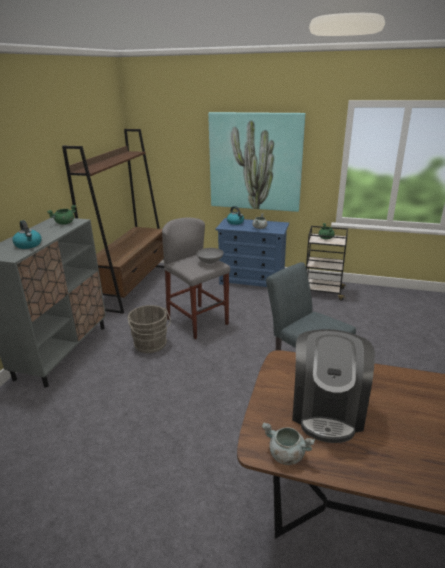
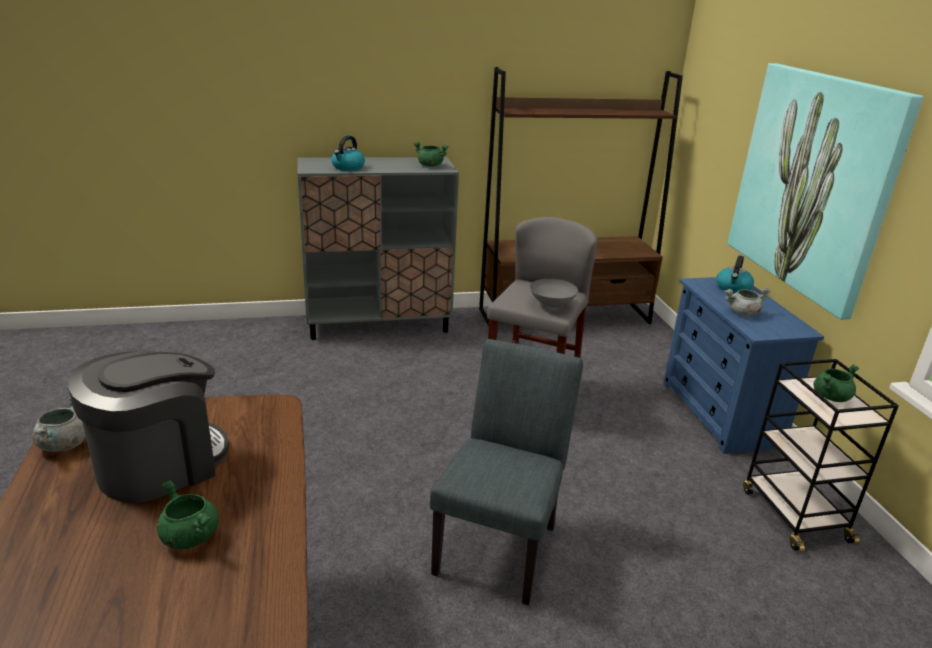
camera: 60 degrees right, 0 degrees up
(151, 345) = (439, 377): grey bucket -> none
(327, 410) = (160, 464): coffee machine -> coffee machine turned 150 degrees clockwise
(400, 405) = (189, 536): none -> green cooking pot

